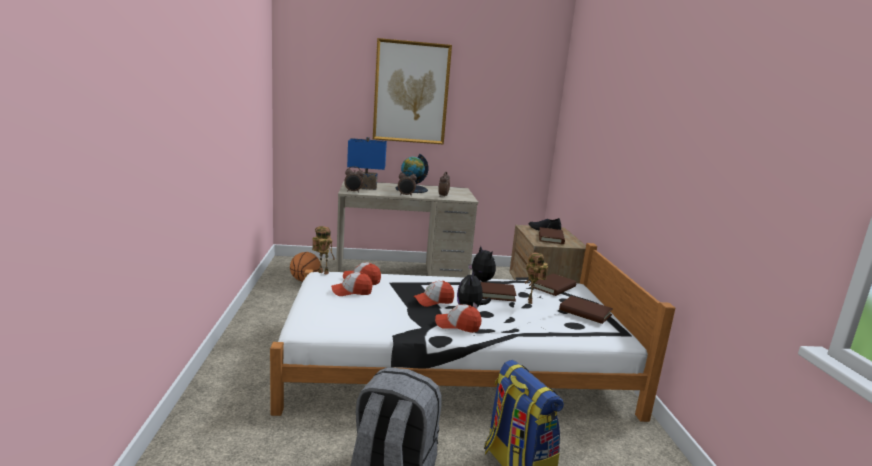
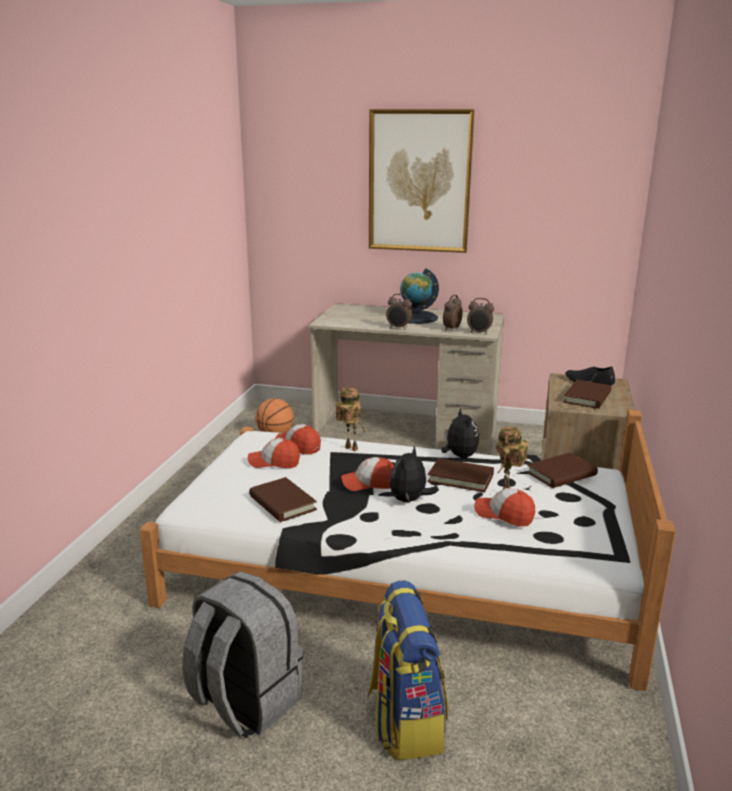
camera: 20 degrees right, 5 degrees up
(322, 273) = (256, 433): toy robot -> toy robot (349, 449)
(353, 192) = (330, 322): alarm clock -> alarm clock (479, 333)
(366, 187) = (354, 315): blue table lamp -> none
(457, 325) = (374, 522): cap -> cap (504, 515)
(585, 312) = (579, 518): brown book -> brown book (282, 503)

